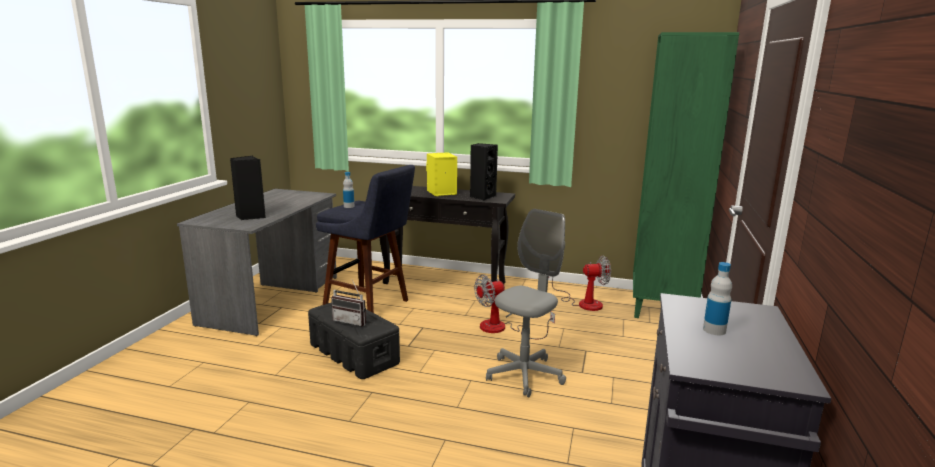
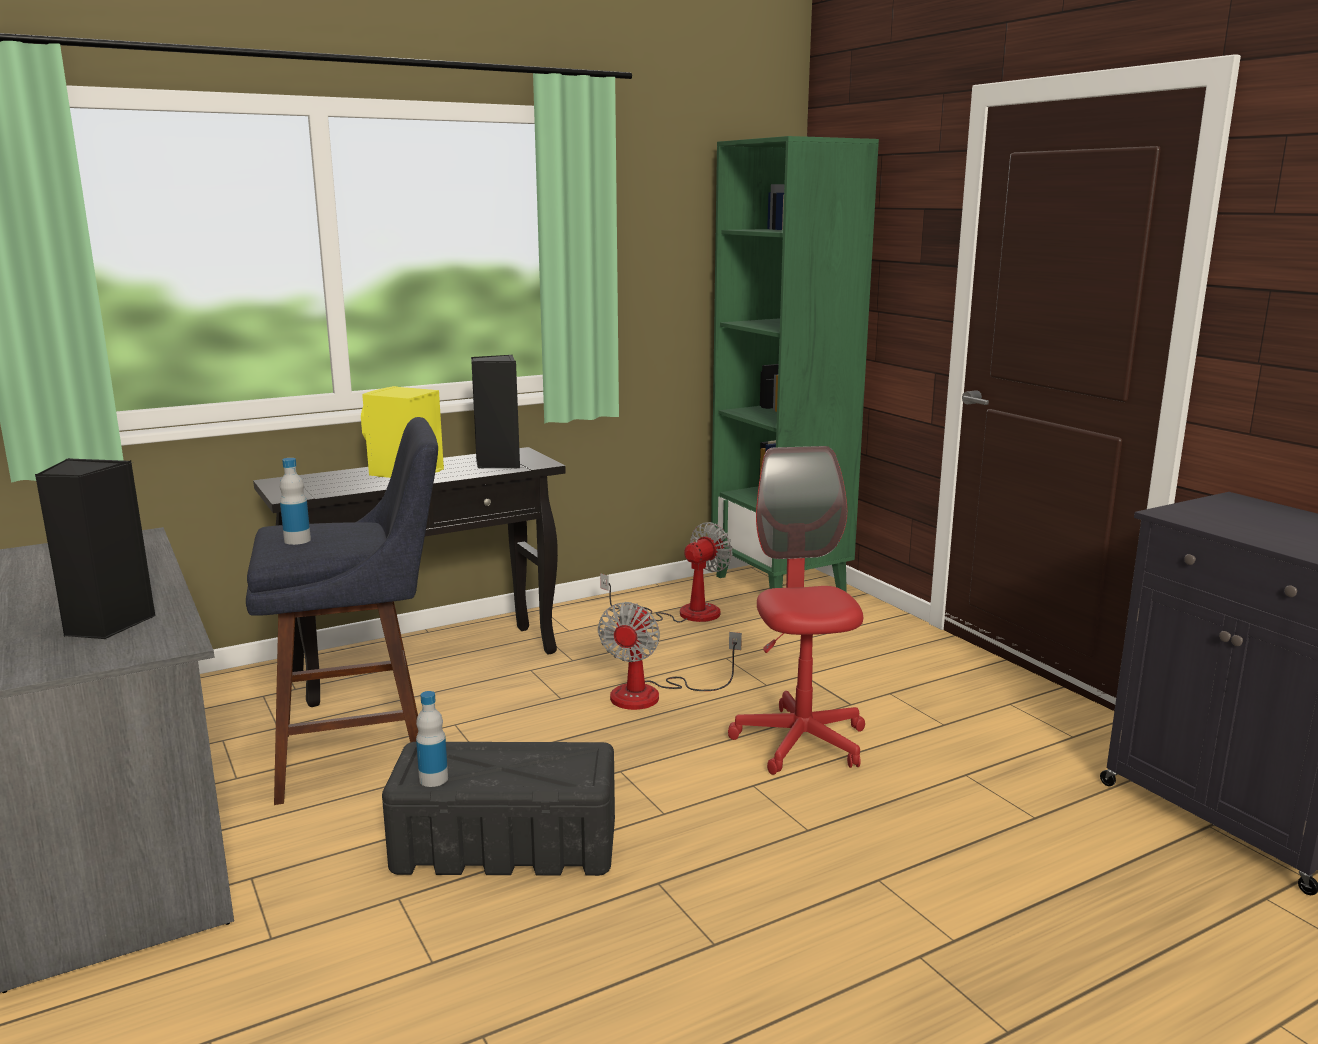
camera: 45 degrees left, 0 degrees up
(352, 321) = (517, 771): radio -> none
(524, 375) = (800, 742): grey office chair -> red office chair
(714, 330) = (1273, 530): bottle -> bottle (433, 779)

